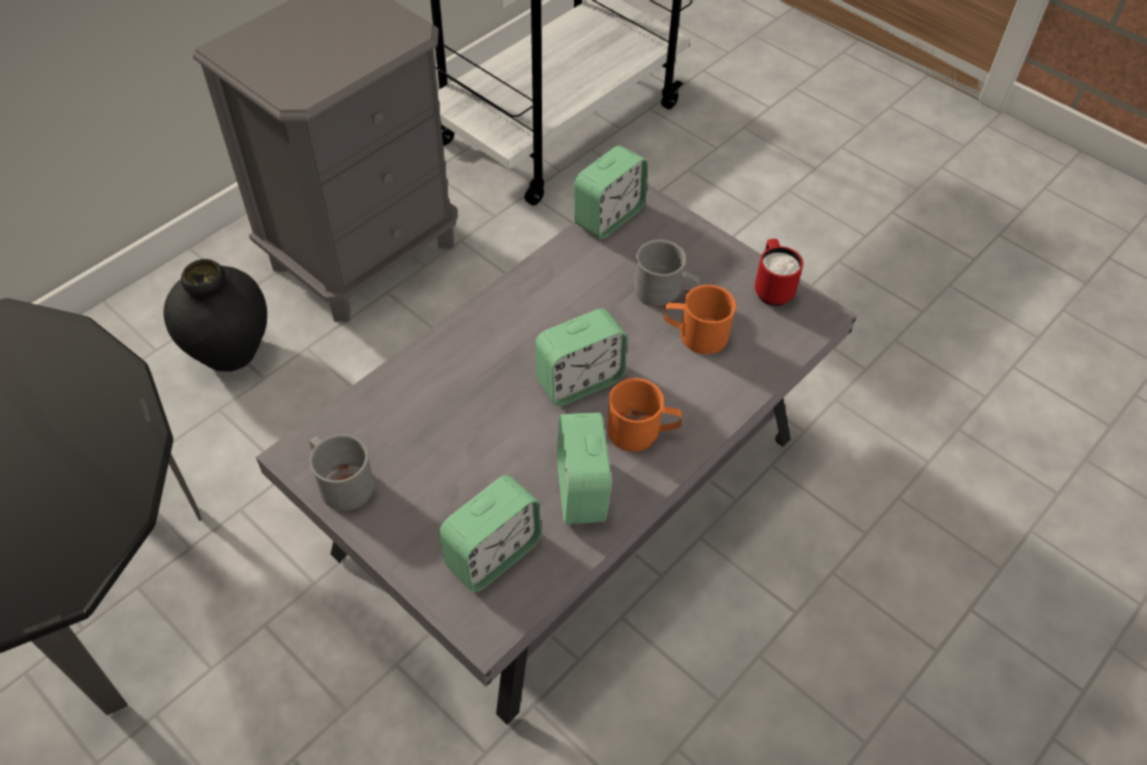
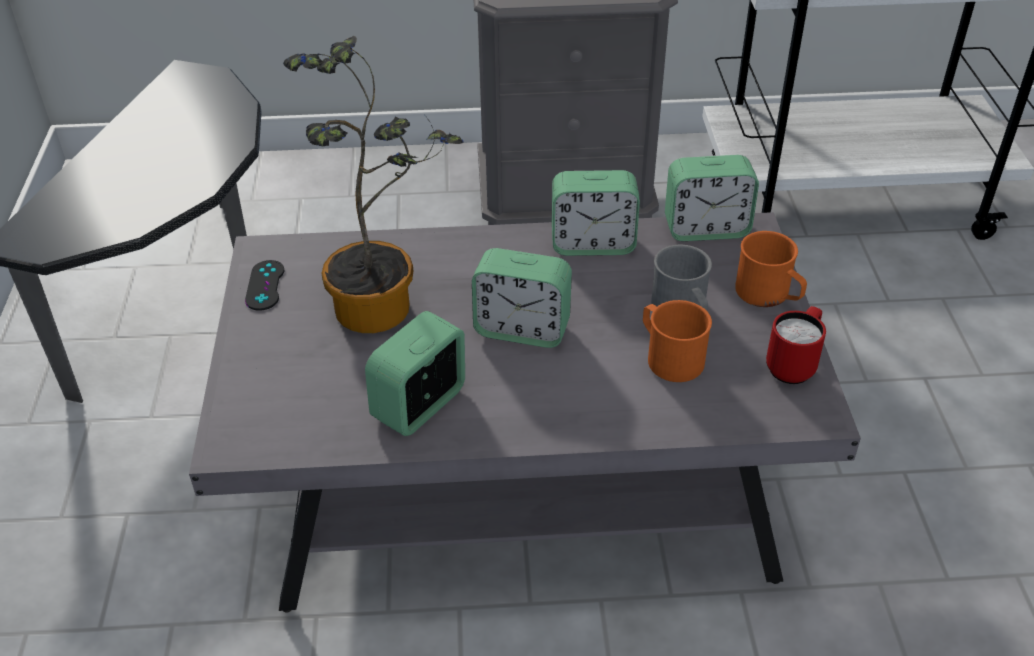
camera: 45 degrees right, 10 degrees down
(231, 352) = (394, 225): black vase -> none
(341, 482) = (265, 285): grey mug -> black game controller
(461, 433) = (384, 307): none -> potted plant
(493, 554) = (299, 401): alarm clock -> alarm clock (593, 244)
(642, 432) = (524, 397): orange mug -> orange mug (769, 295)

